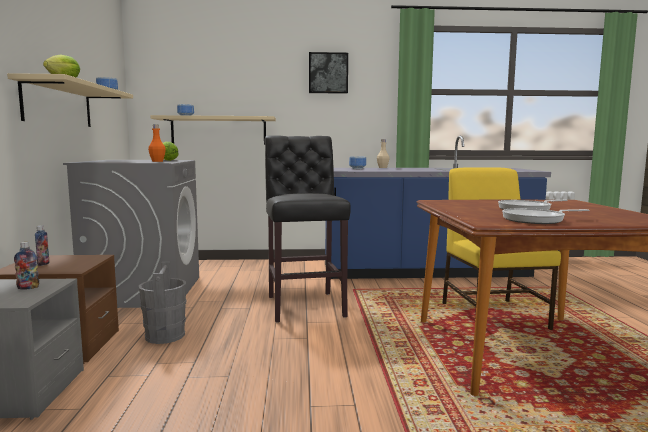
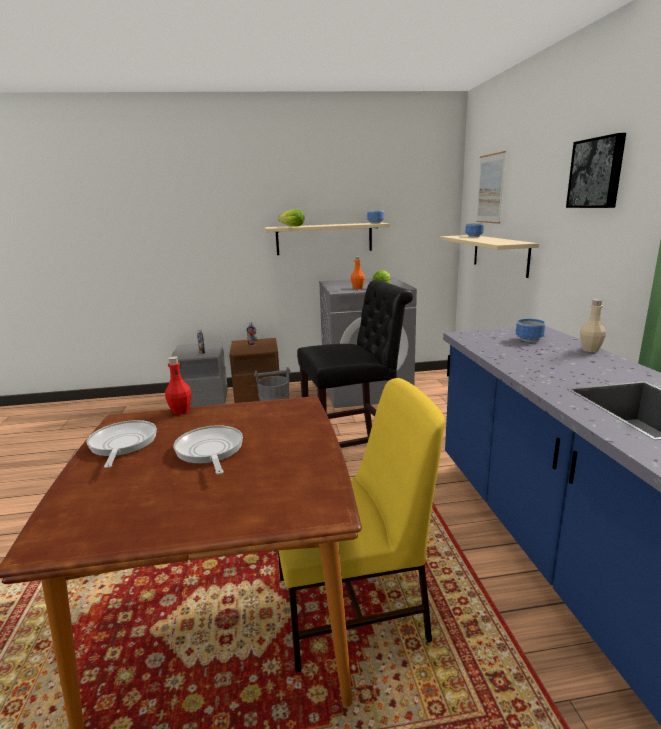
camera: 85 degrees right, 10 degrees up
(190, 76) = (490, 189): none -> picture
(460, 214) = (180, 411): none -> red bottle

